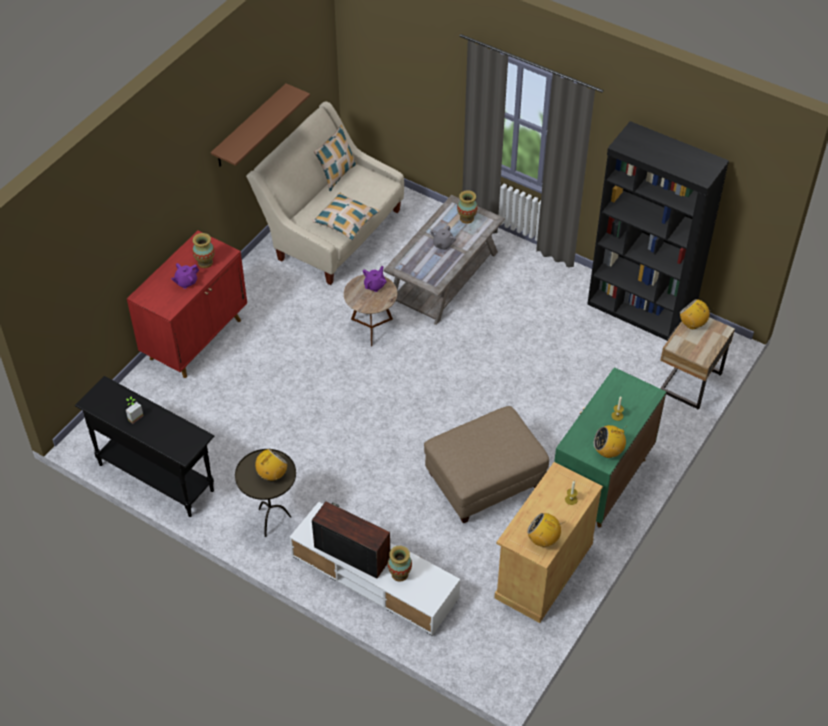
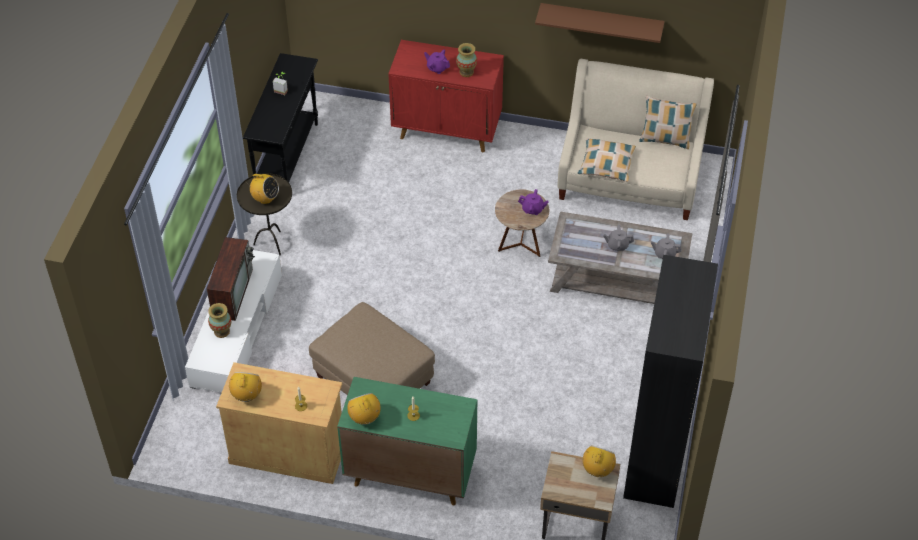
camera: 70 degrees right, 0 degrees up
(466, 218) = (664, 254): vase -> grey teapot

